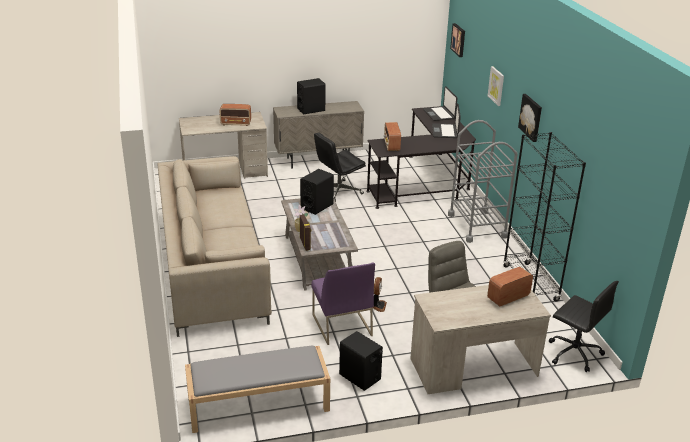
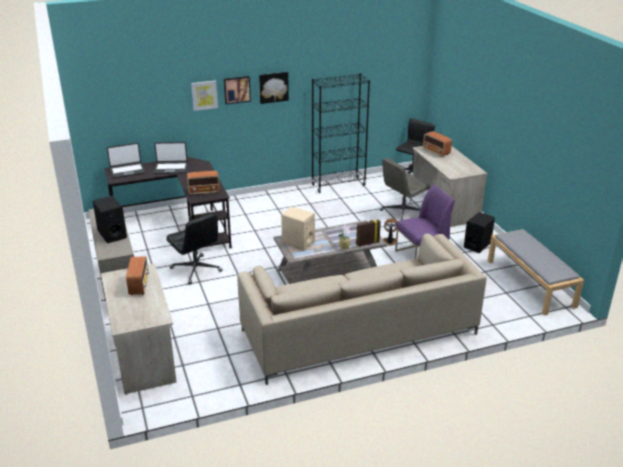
camera: 95 degrees left, 0 degrees up
(317, 206) = (298, 242): black speaker -> beige speaker
(459, 40) = (104, 95): picture -> picture (237, 89)
(477, 226) = (258, 202): grey cart -> none

